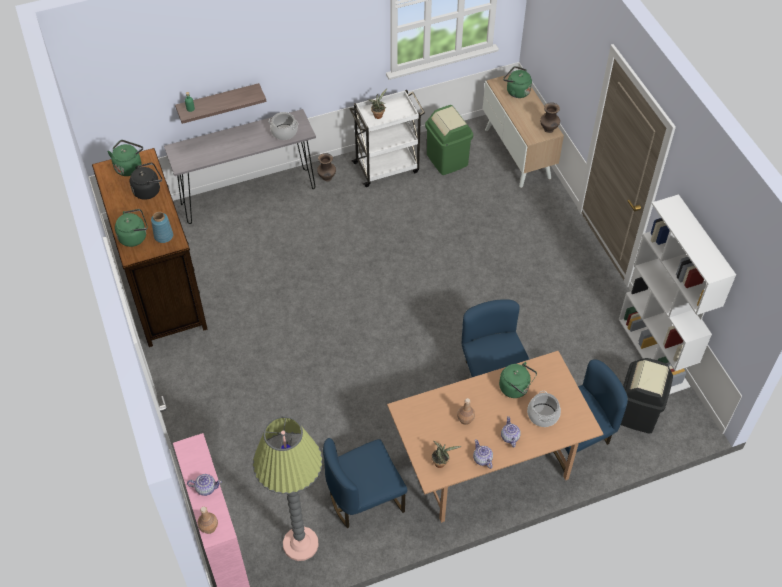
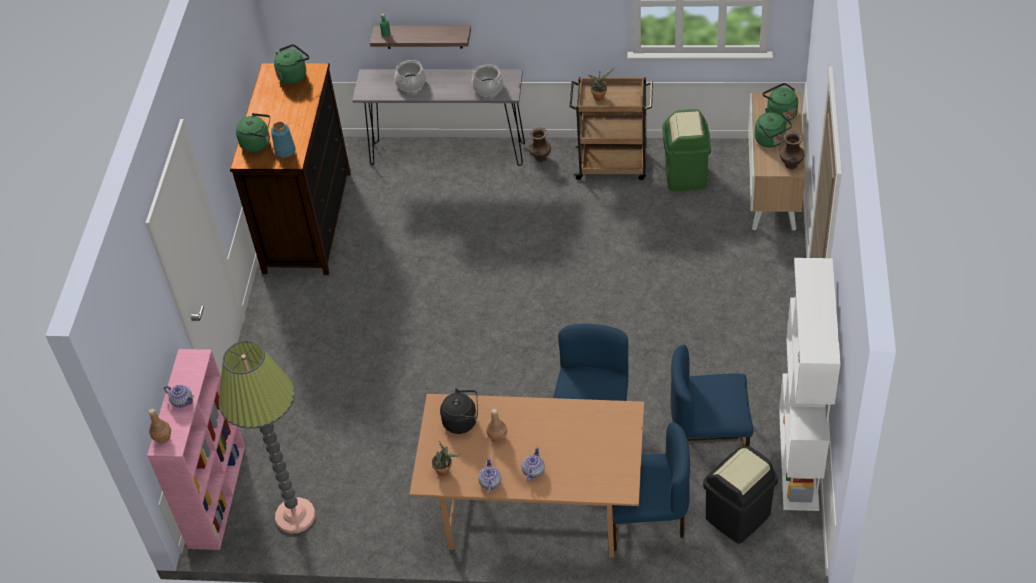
camera: 30 degrees right, 5 degrees down
(148, 190) = (298, 103): black kettle -> black kettle (462, 421)
(364, 499) = (384, 496): blue chair -> blue chair (710, 438)
(387, 167) = (613, 165): white cart -> brown cart
(516, 388) = (571, 424): green kettle -> green kettle (771, 140)
(542, 415) = (583, 461): cooking pot -> cooking pot (411, 83)

